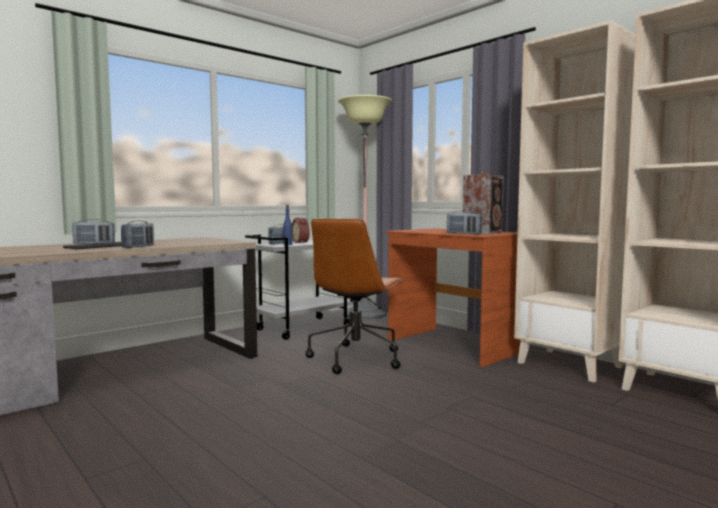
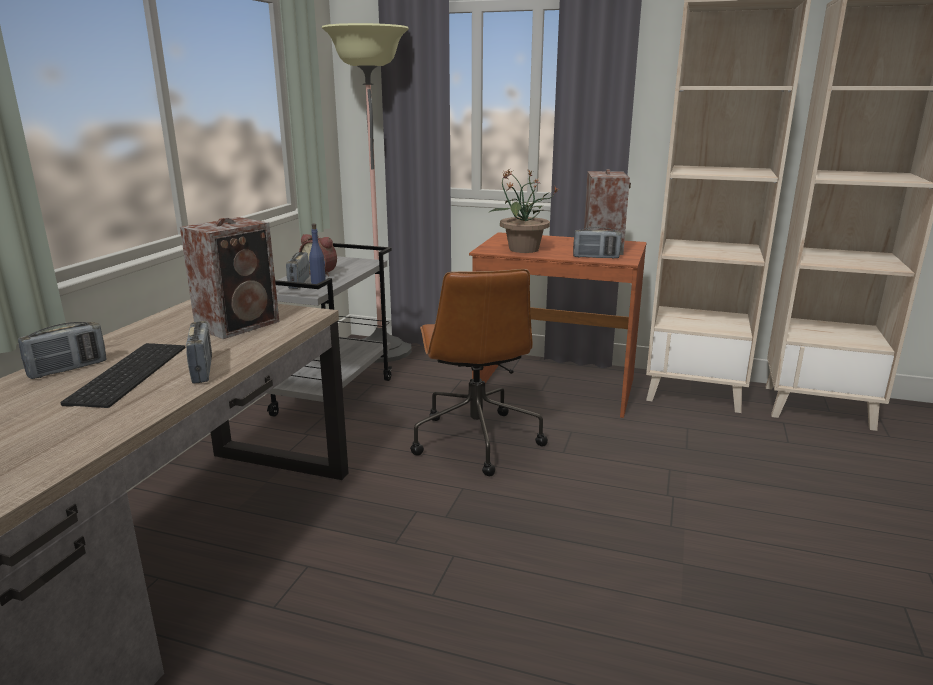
camera: 30 degrees left, 15 degrees up
(196, 241) = (240, 324): none -> speaker
(424, 231) = (522, 249): none -> potted plant

